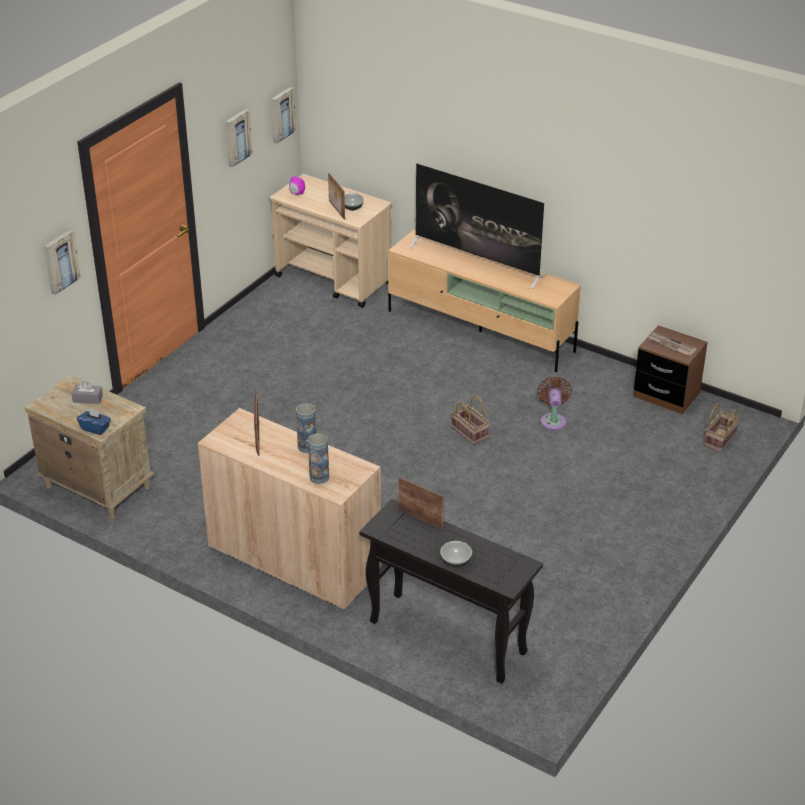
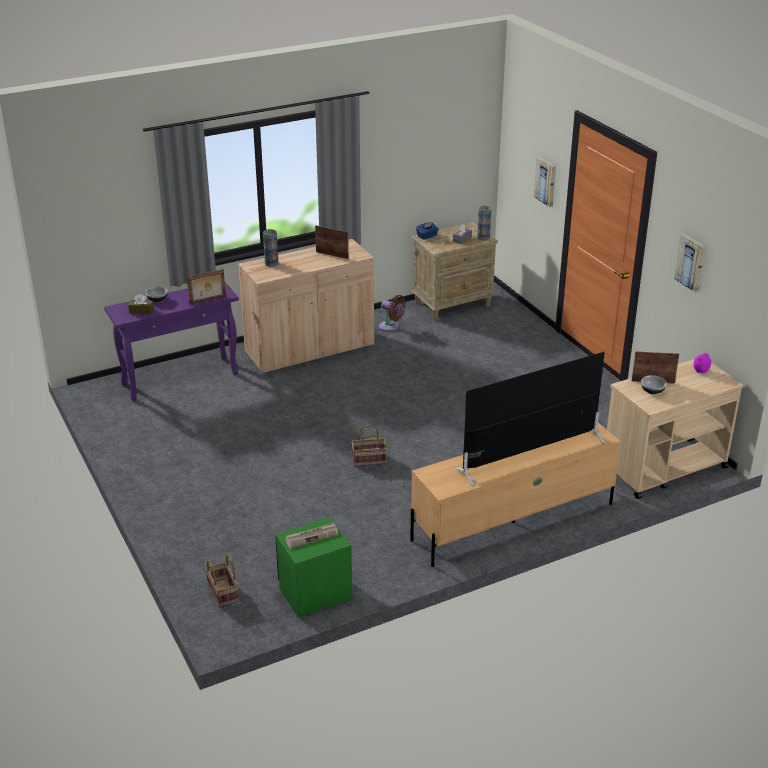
camera: 120 degrees right, 5 degrees down
(281, 114) = (741, 299): picture -> none
(307, 446) = (306, 267): vase -> vase (483, 237)
(446, 637) = (181, 378): black console table -> purple console table
(494, 559) = (141, 311): none -> brown tissue box
(553, 420) = (344, 509): brown fan -> brown fan (391, 327)
(666, 395) = (315, 593): brown nightstand -> green nightstand

